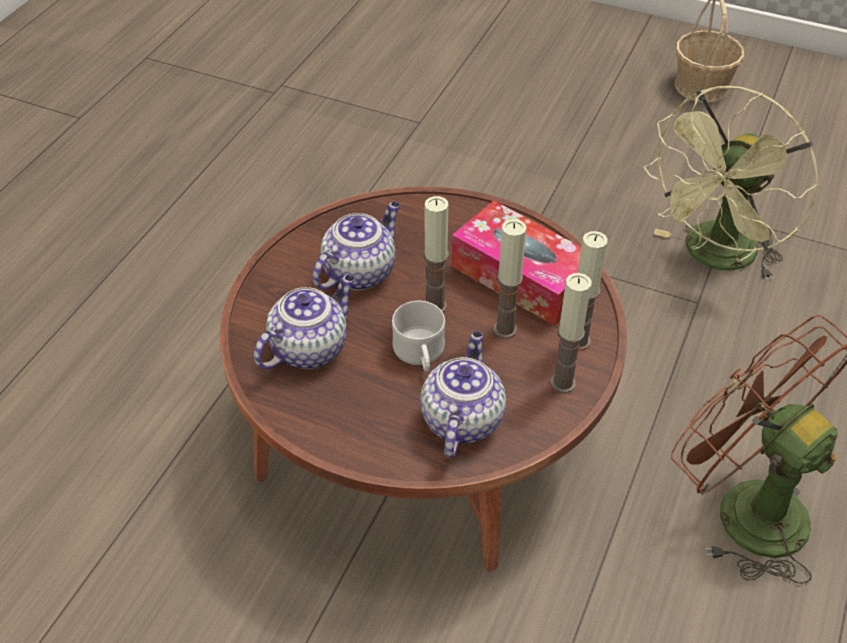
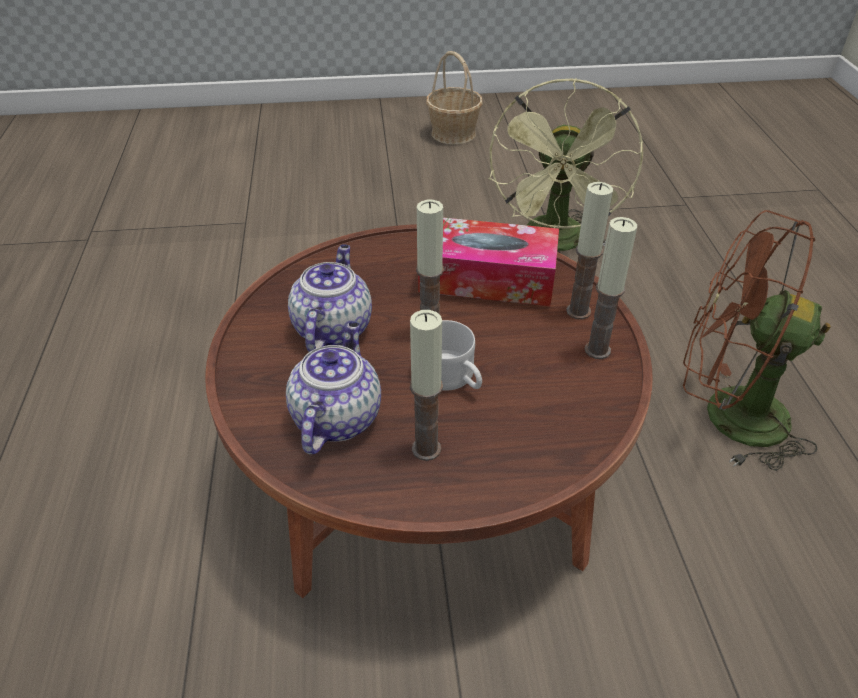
camera: 30 degrees left, 5 degrees down
(461, 419) = (539, 419): teapot -> none
(505, 329) = (509, 326): candle -> candle (426, 449)

